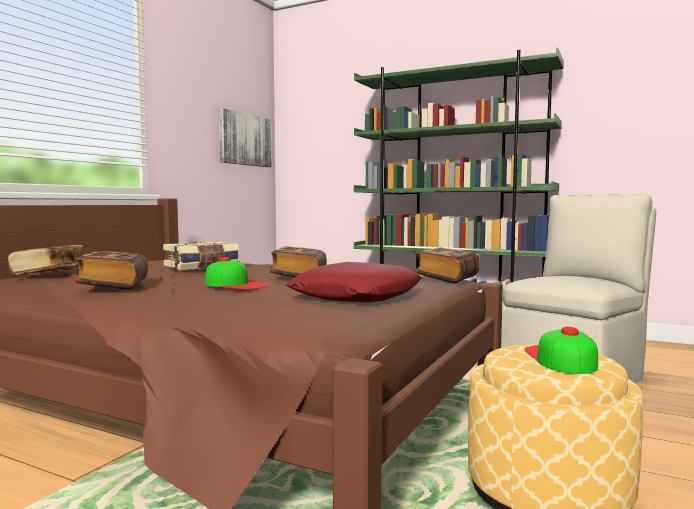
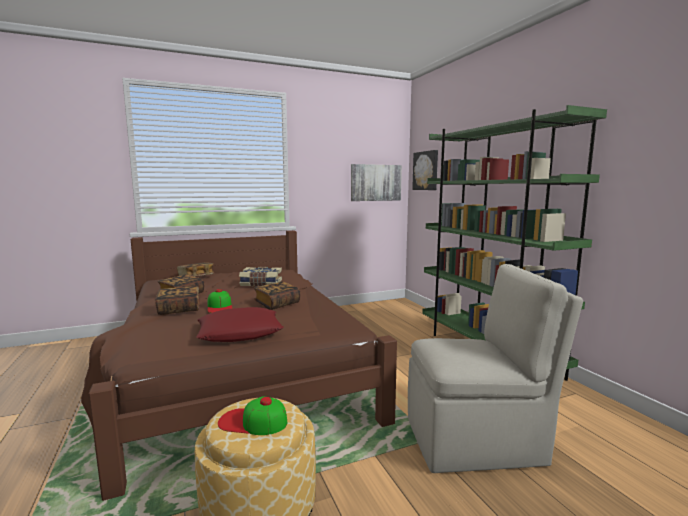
camera: 40 degrees right, 5 degrees up
(311, 127) = (426, 170): none -> picture
(447, 279) = (345, 328): book -> book (179, 309)
(559, 358) = (252, 421): cap -> cap turned 120 degrees counterclockwise

